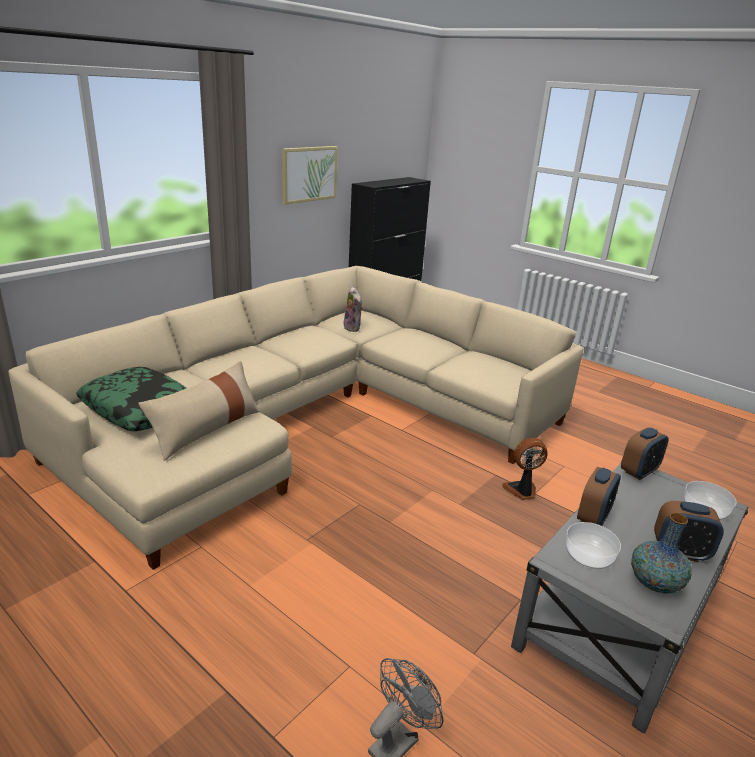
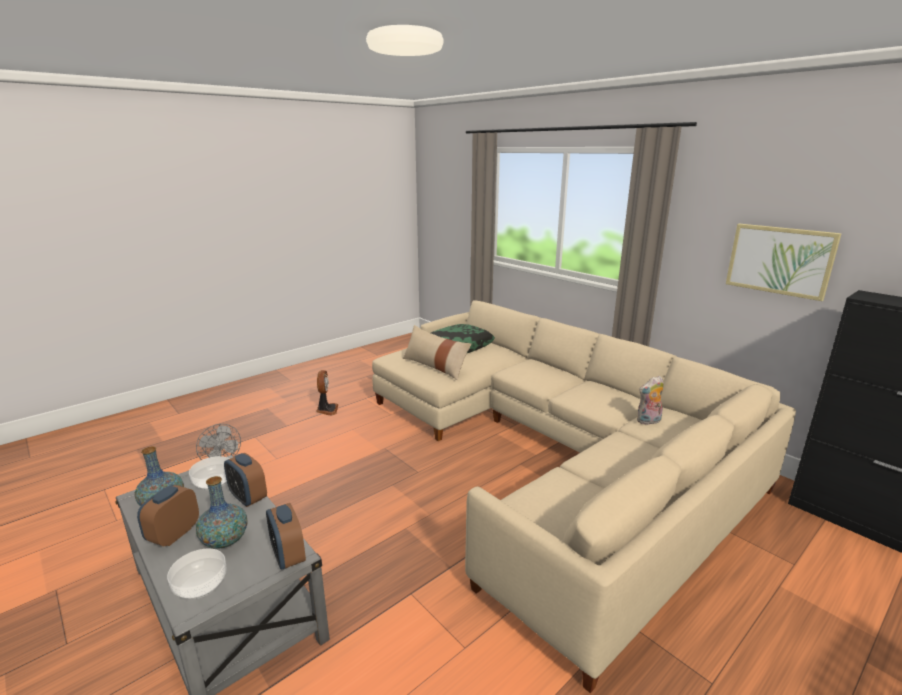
camera: 100 degrees right, 5 degrees down
(522, 491) = (417, 582): fan -> fan (327, 410)
(655, 513) = (225, 541): none -> vase

